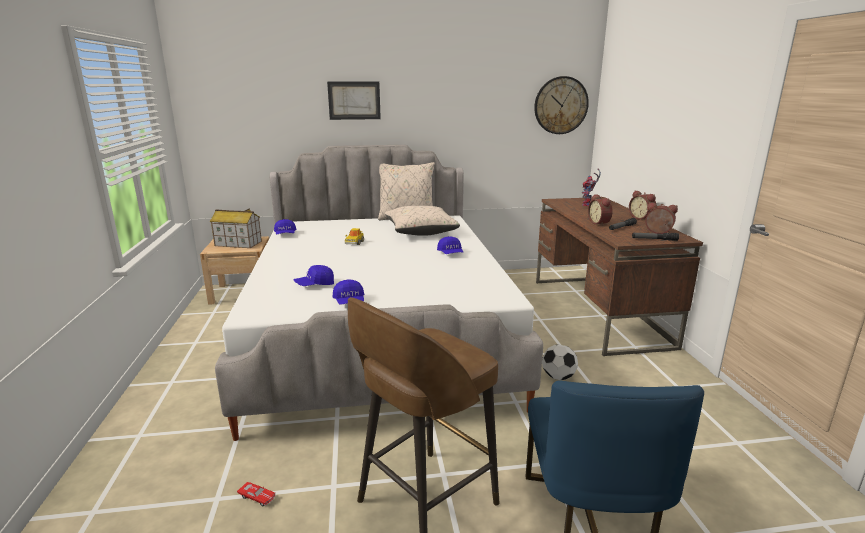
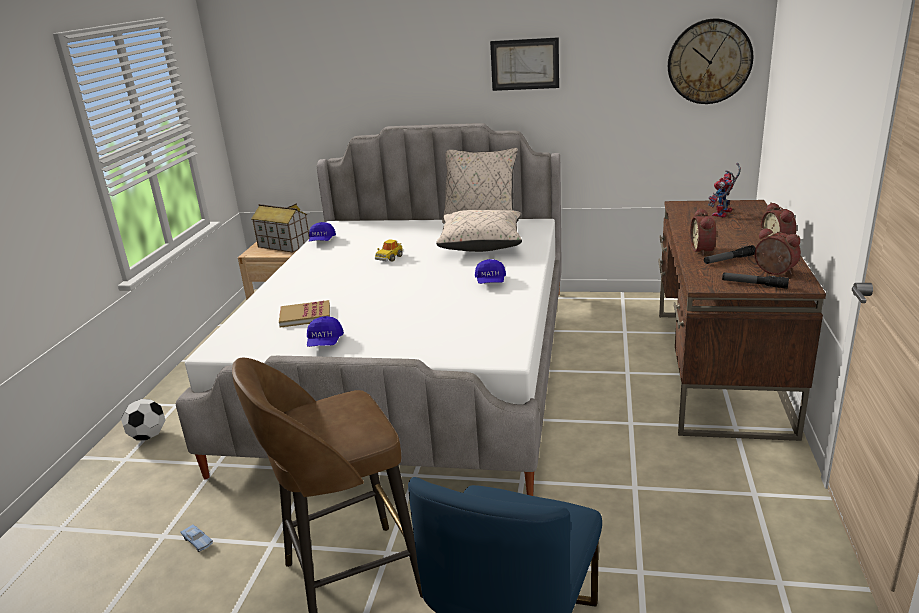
camera: 20 degrees right, 5 degrees up
(257, 497) = (197, 541): red toy car -> blue toy car
(315, 285) = (305, 316): blue cap -> book
(354, 100) = (417, 67): picture -> picture (525, 64)
(558, 377) = (596, 456): football -> football (148, 436)

